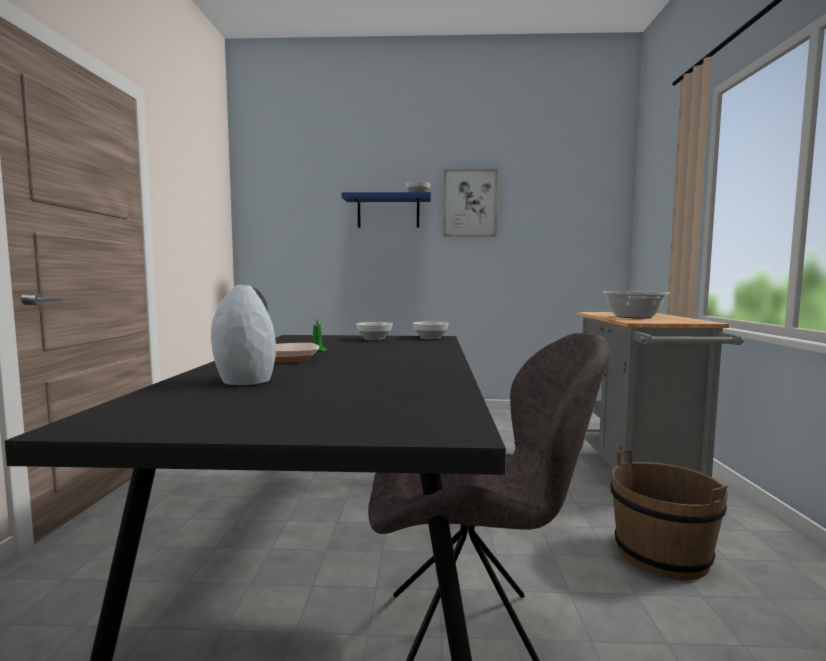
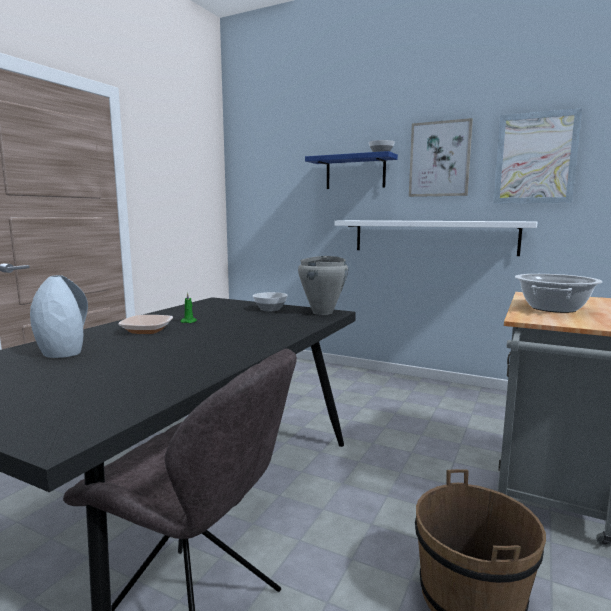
camera: 25 degrees right, 5 degrees up
(431, 338) = (323, 312): bowl -> grey cooking pot
(466, 274) = (433, 236): none -> white shelf
(549, 206) = (535, 158): none -> picture

